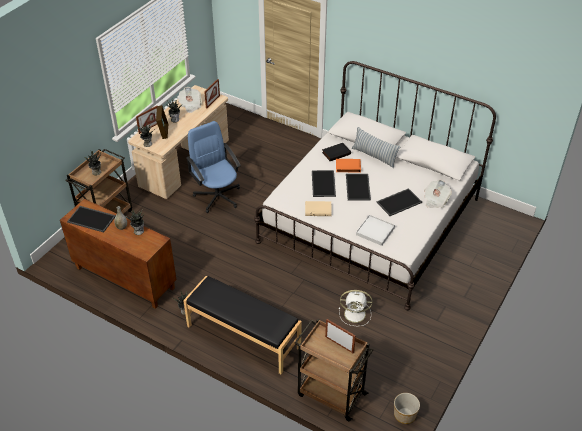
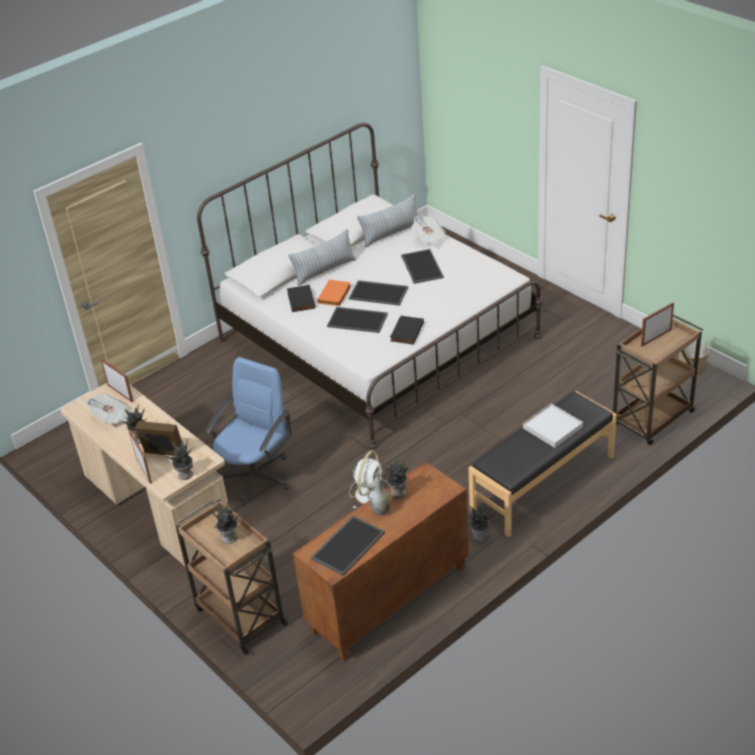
camera: 70 degrees left, 5 degrees down
(217, 196) = (256, 477): blue office chair -> blue office chair turned 135 degrees clockwise
(318, 209) = (406, 332): beige book -> black book
(356, 314) = (534, 378): white fan -> white fan (370, 493)
(375, 231) = (465, 293): white tray -> white tray (552, 427)
(434, 178) = (391, 233): none -> pillow

